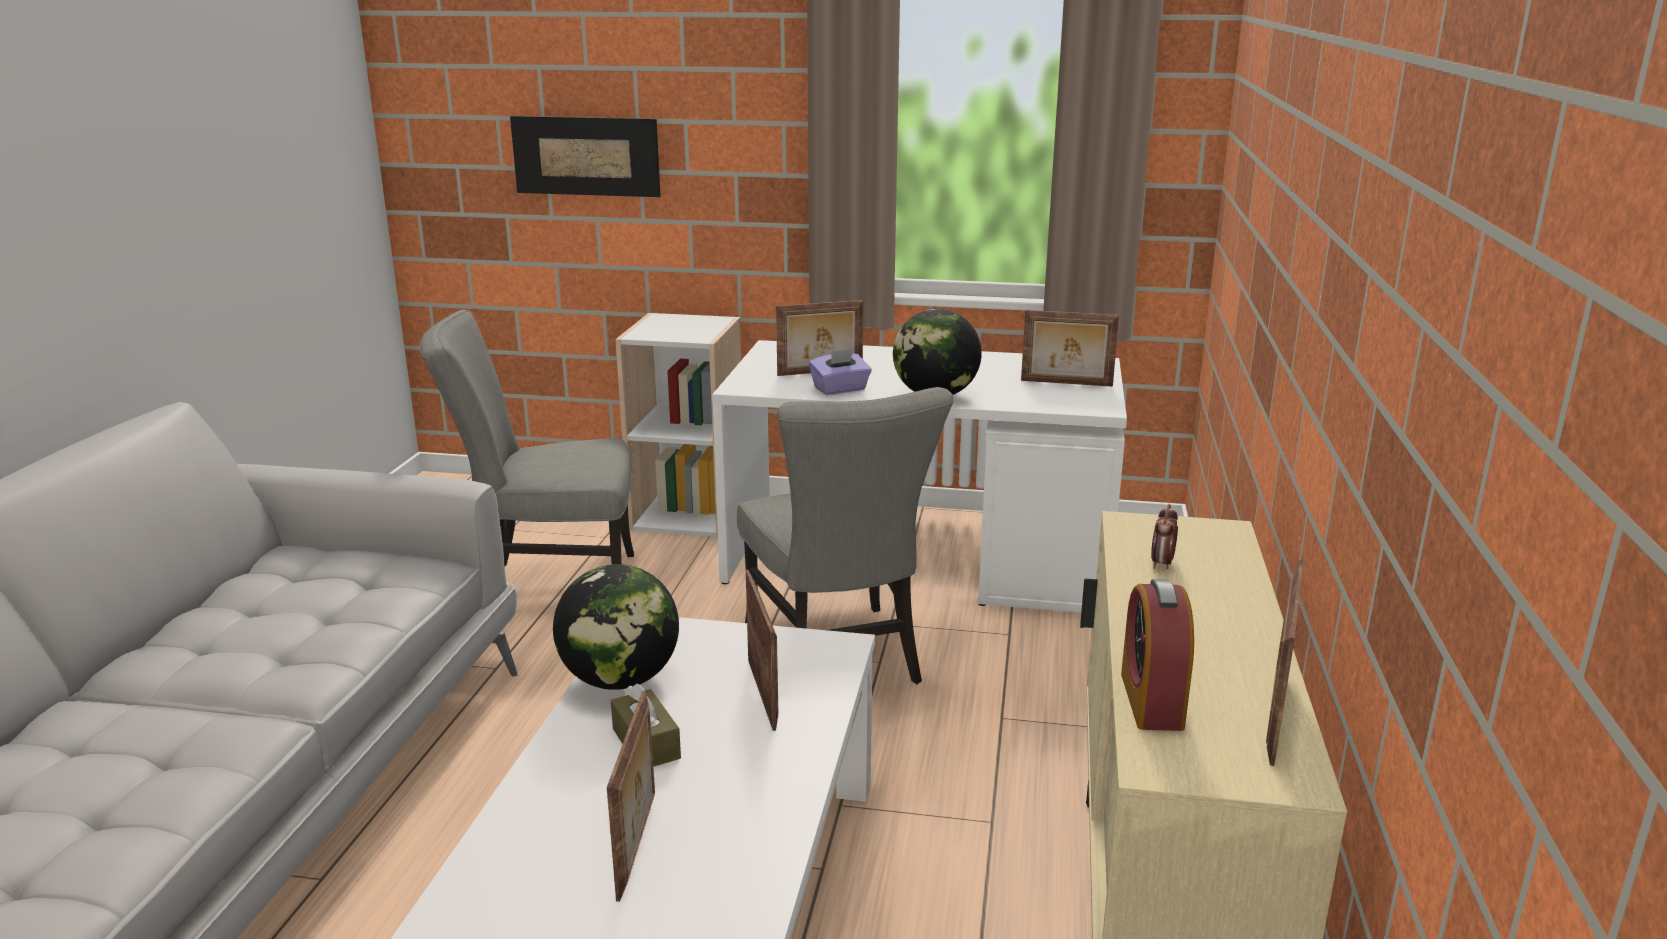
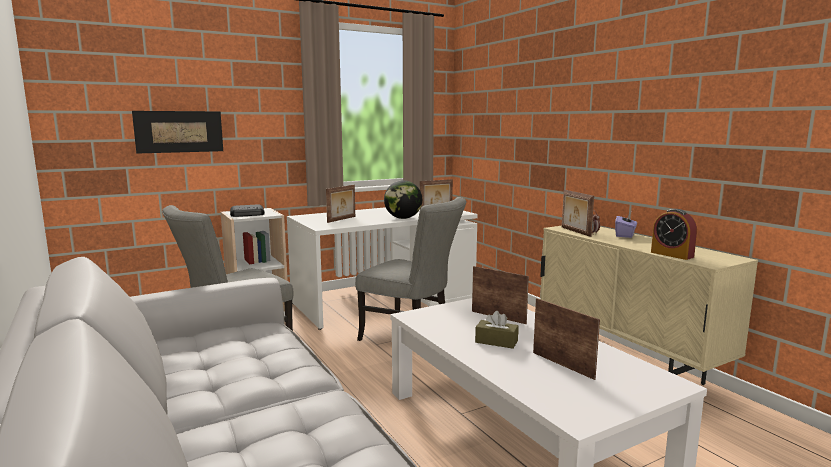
camera: 40 degrees left, 10 degrees down
(620, 680) = (442, 330): globe -> none
(665, 330) = (248, 214): none -> radio
(840, 389) = (364, 222): purple tissue box -> purple tissue box (625, 235)
(1274, 717) = (700, 250): picture frame -> picture frame (575, 231)

